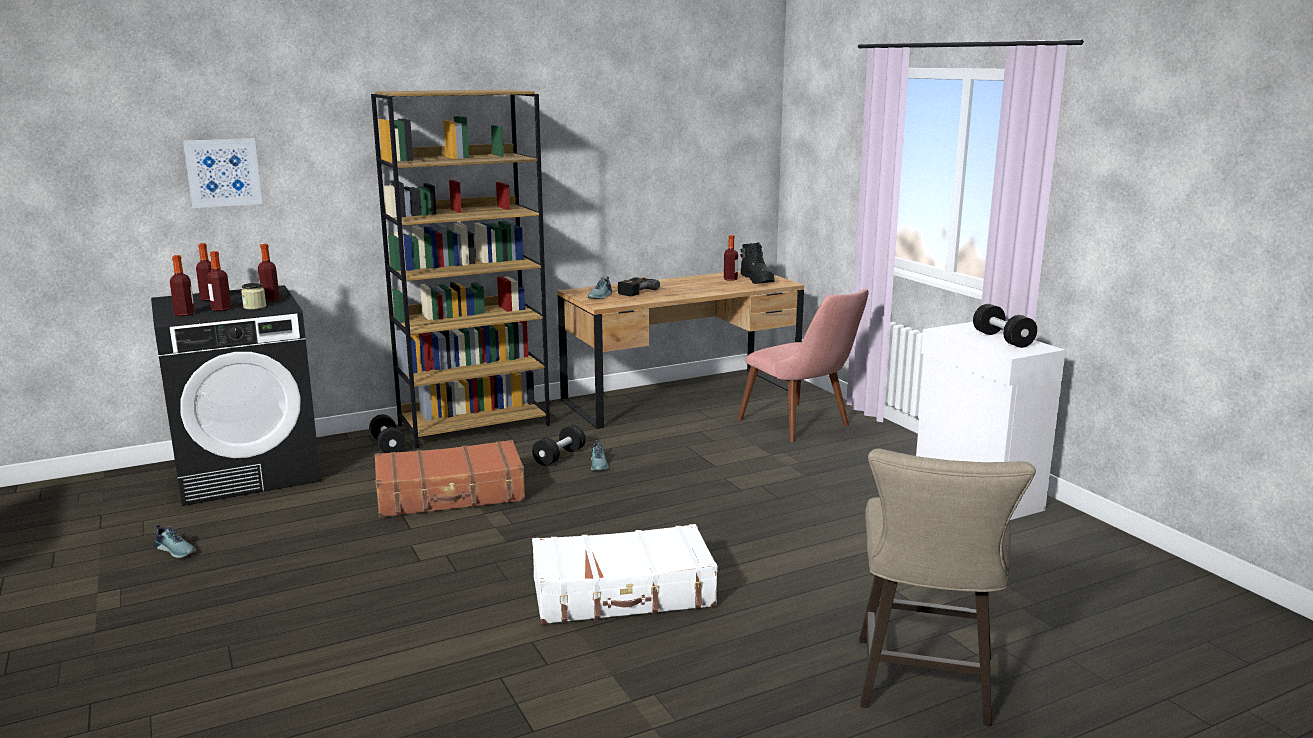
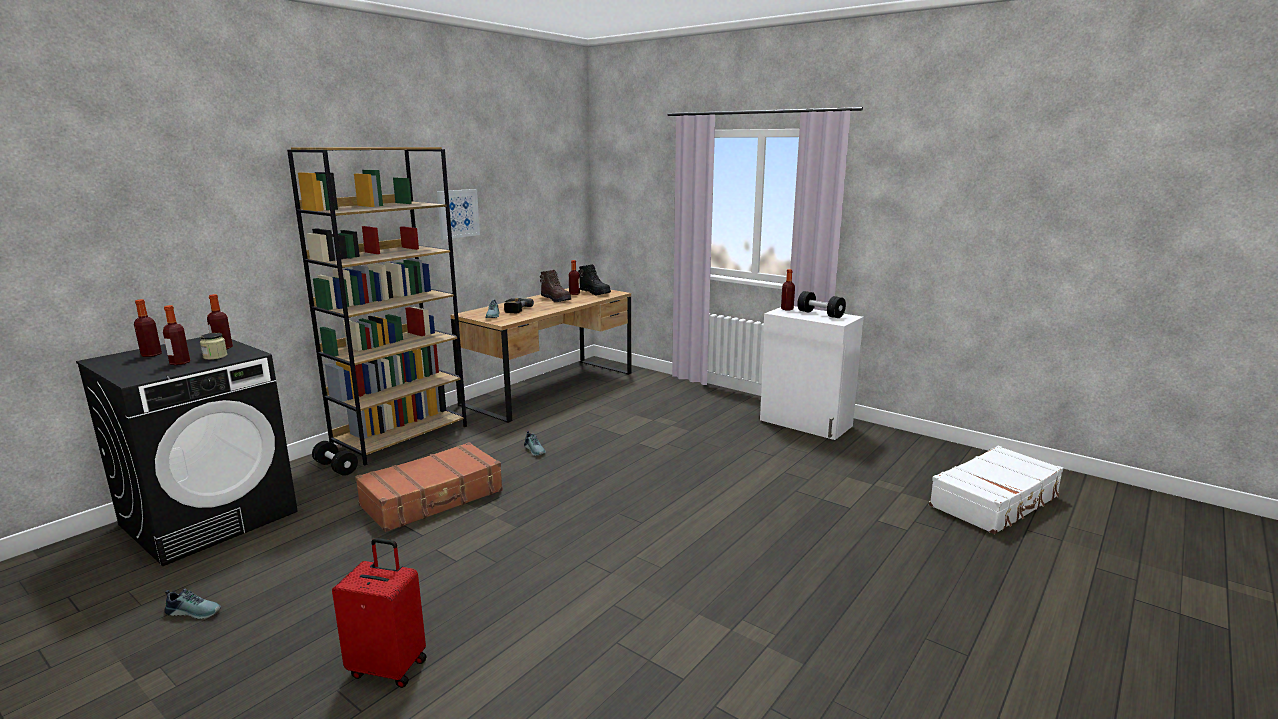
camera: 25 degrees left, 0 degrees up
(185, 314) = (143, 372): bottle -> bottle (787, 309)
(223, 172) = (145, 227): picture -> picture (458, 213)
(283, 639) = (389, 667): none -> red suitcase
(559, 457) = (498, 450): black dumbbell -> none
(623, 593) = (647, 546): white suitcase -> white suitcase (995, 502)
(698, 284) = (556, 299): none -> brown boot
(803, 426) = (656, 396): pink chair -> none
(924, 687) = (901, 561): beige stool -> none

